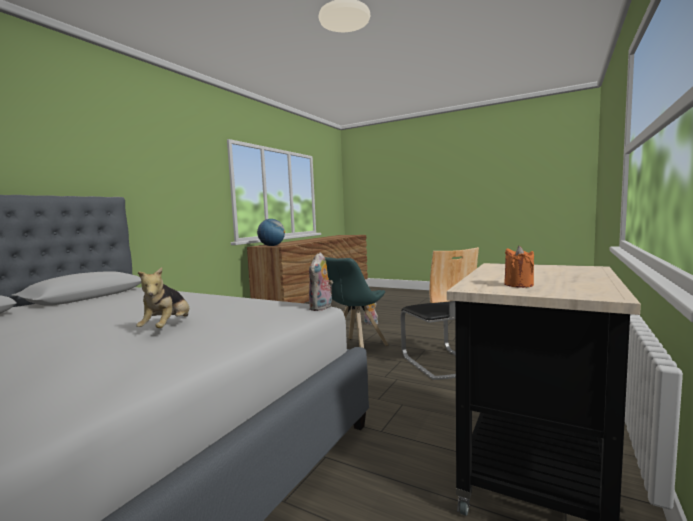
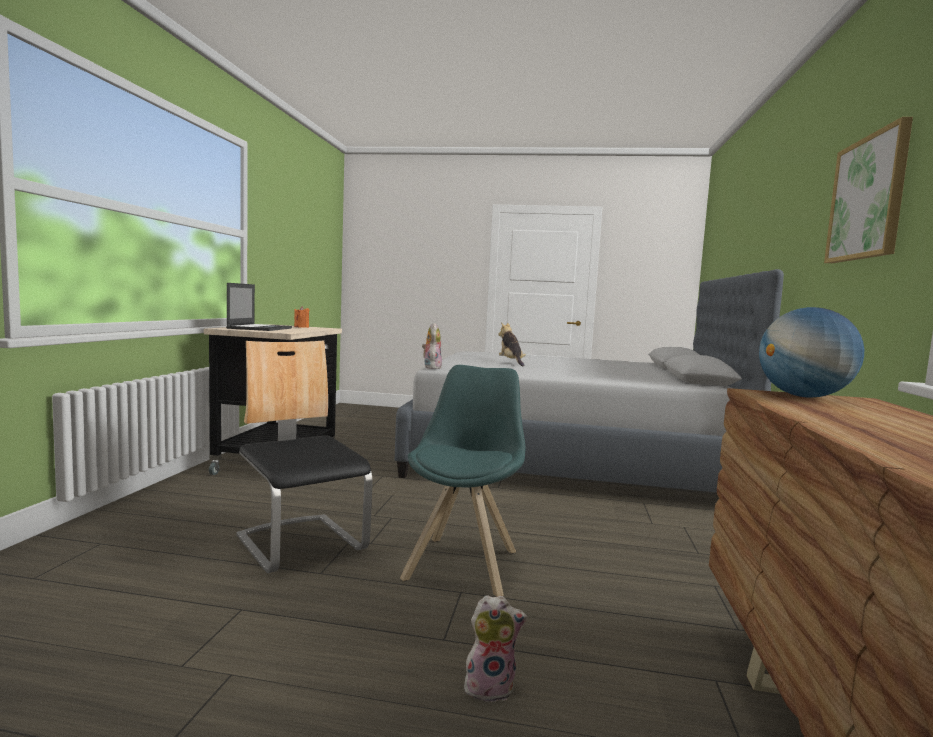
camera: 160 degrees right, 0 degrees up
(187, 172) = (868, 198): none -> picture
(555, 272) = (260, 328): none -> laptop

